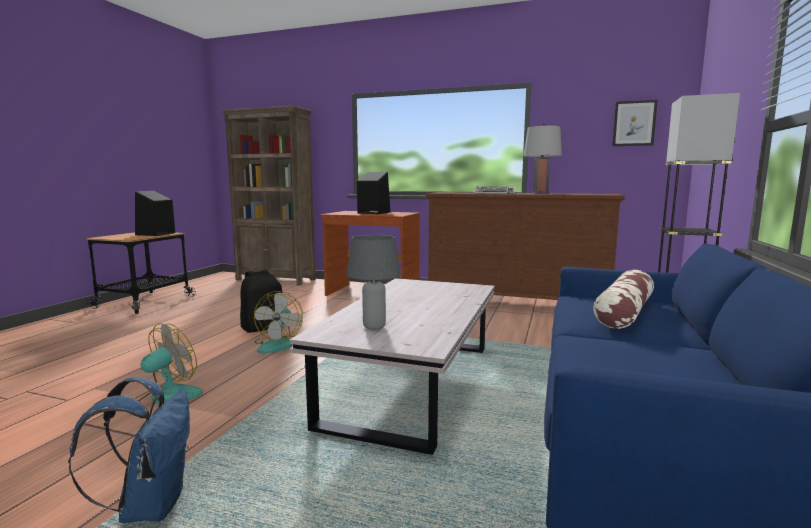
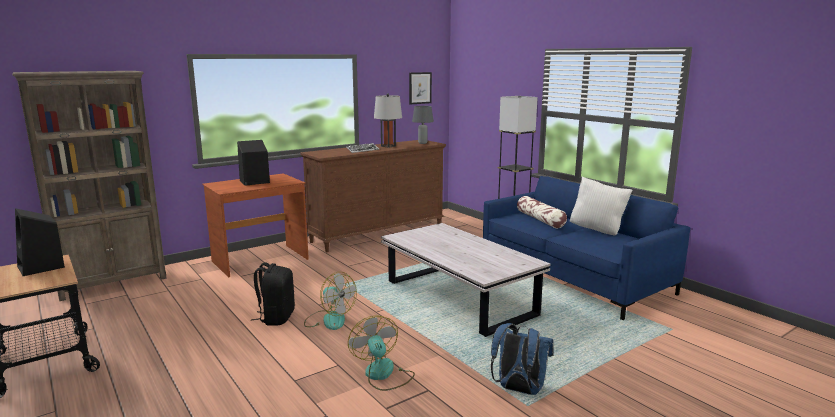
camera: 55 degrees left, 5 degrees up
(374, 326) = (487, 264): grey table lamp -> grey table lamp (422, 143)
(686, 355) = (597, 230): none -> white pillow

